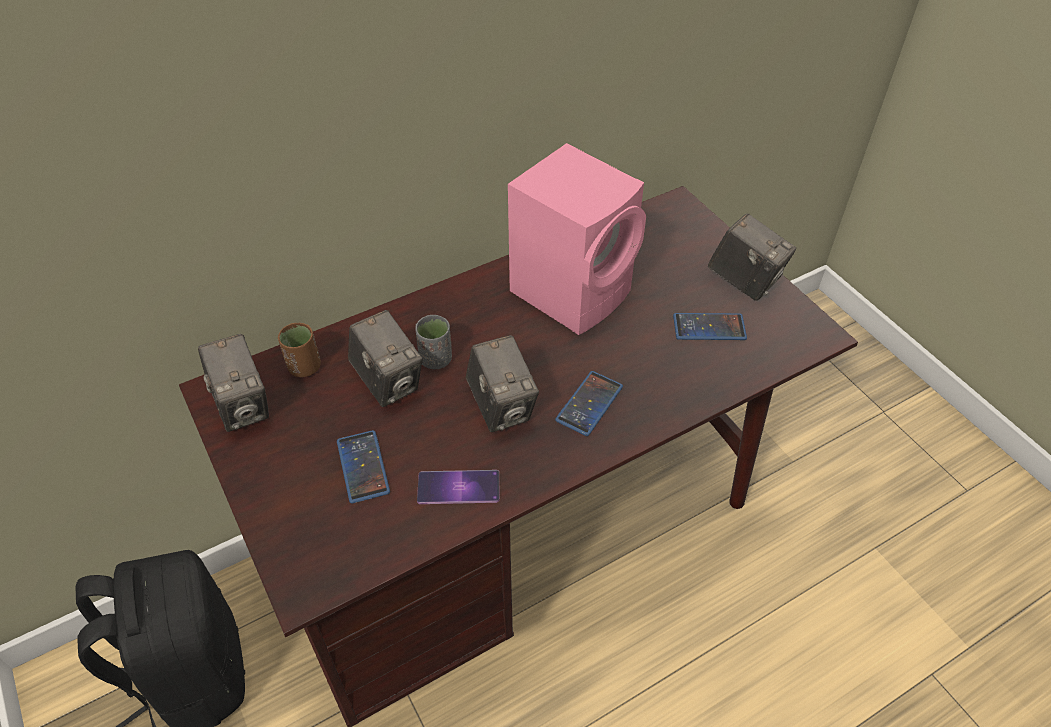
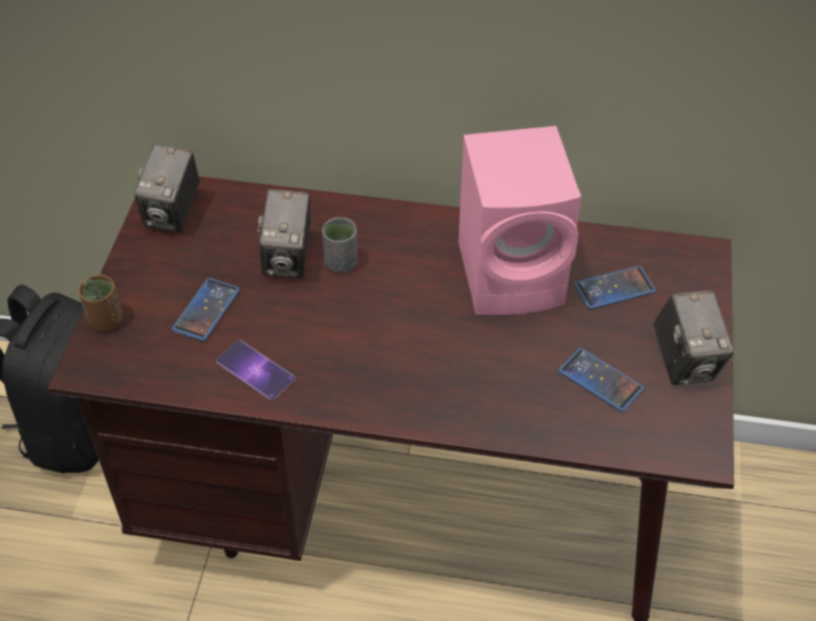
camera: 40 degrees right, 0 degrees up
(304, 367) = (241, 209): brown cup -> brown cup (106, 321)
(501, 407) = (351, 332): camera -> none
(589, 403) = (422, 375): phone -> phone (614, 288)

